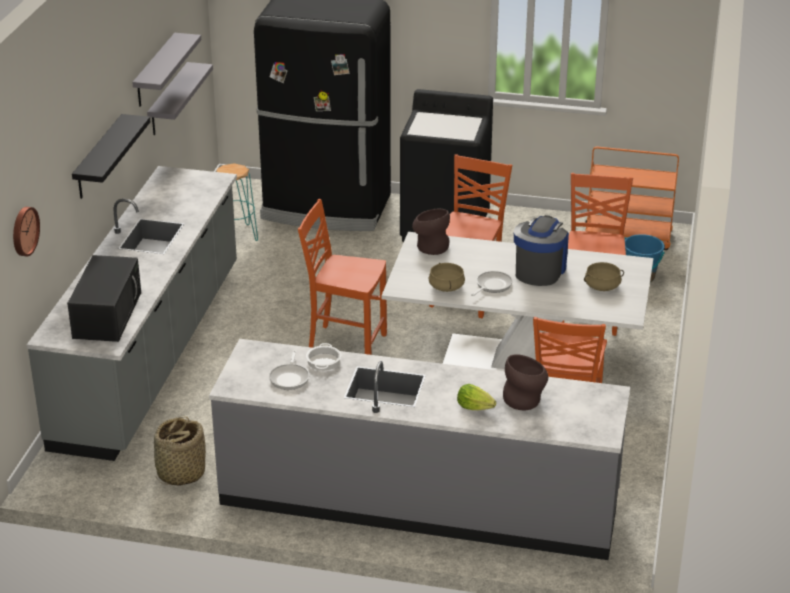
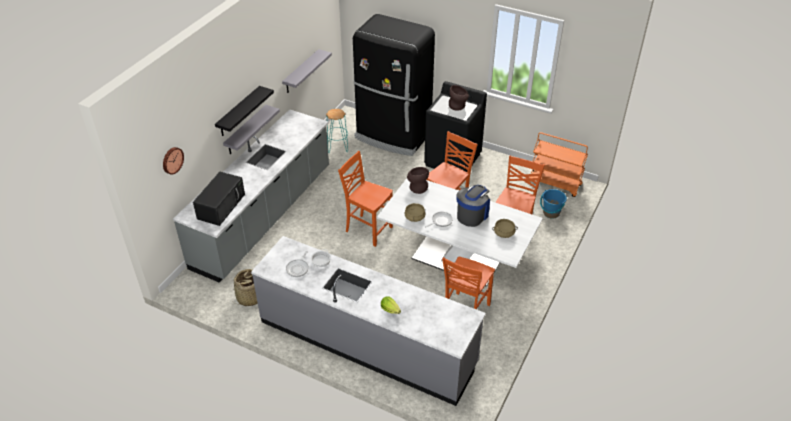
camera: 15 degrees right, 10 degrees up
(155, 71) = (290, 58): grey shelf -> grey shelf (246, 130)
(525, 400) = (420, 310): brown vase -> brown vase (458, 106)

